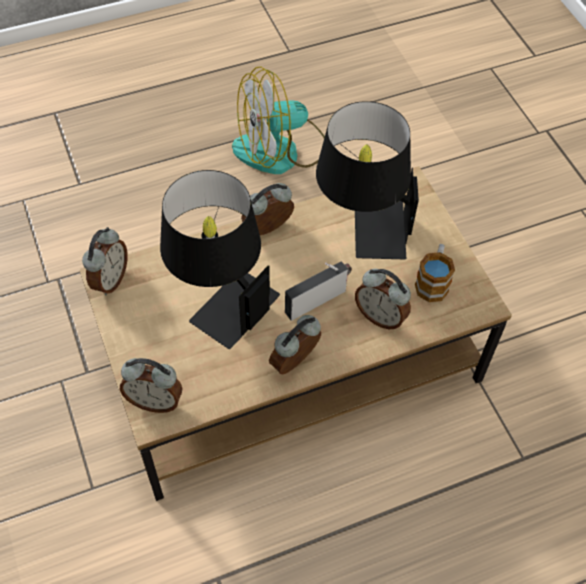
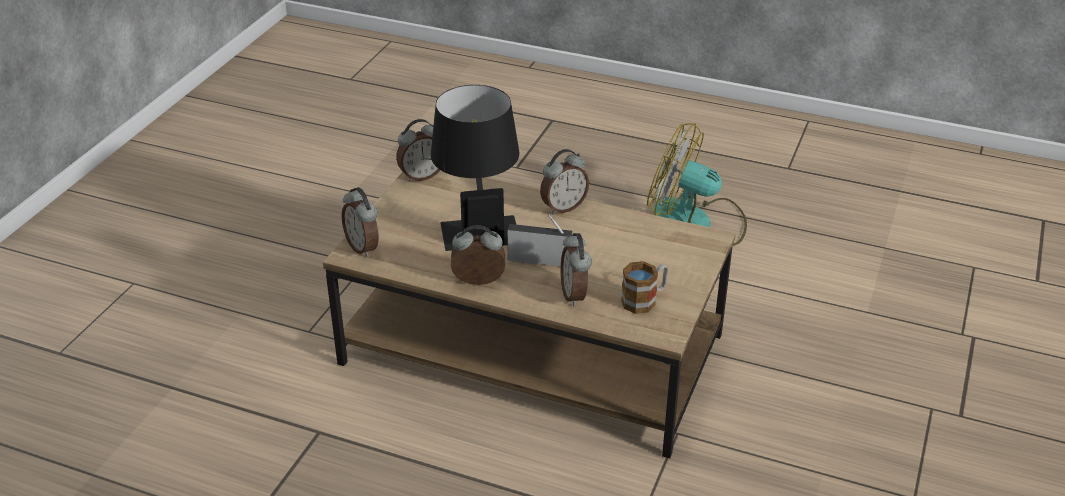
camera: 45 degrees right, 20 degrees down
(269, 230) = (563, 207): alarm clock -> alarm clock turned 135 degrees clockwise
(362, 227) = (635, 242): black table lamp -> none

